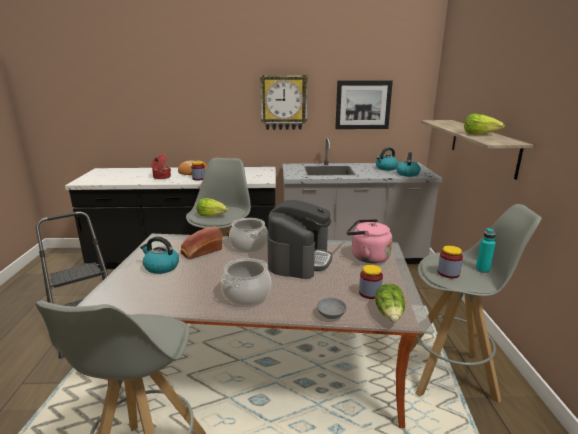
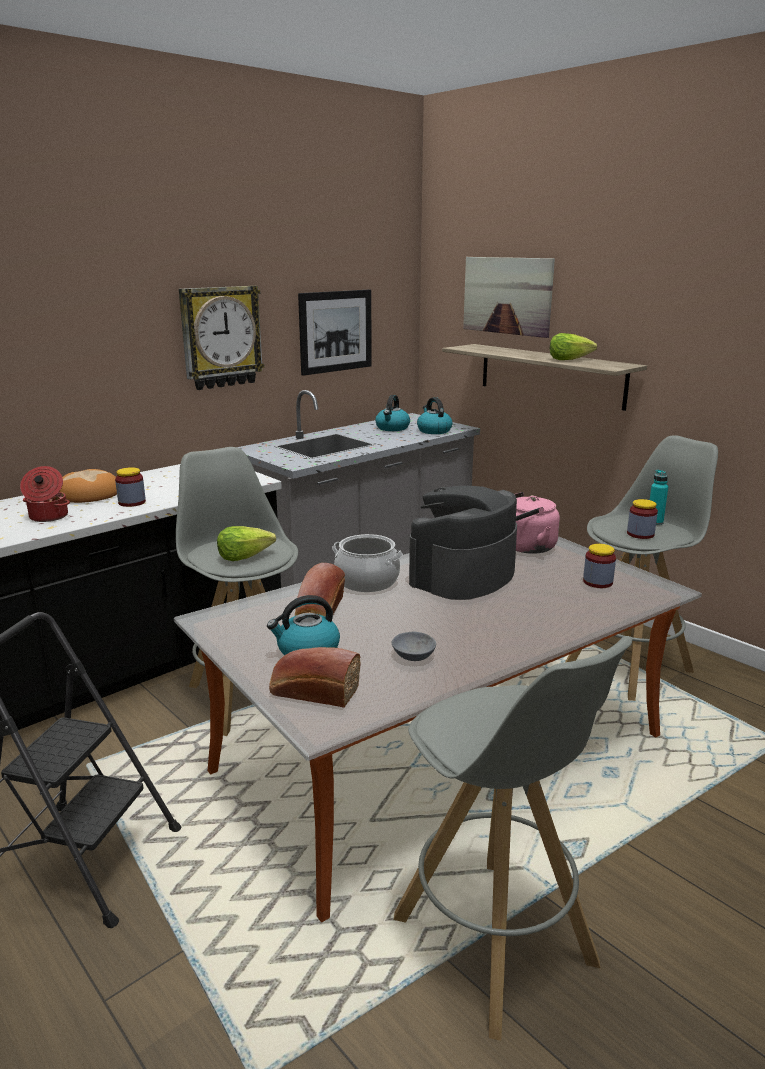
camera: 40 degrees left, 0 degrees up
(126, 285) = (312, 692): none -> bread
(246, 294) = (487, 634): cooking pot -> none
(299, 259) = (462, 575): coffee machine -> coffee machine turned 120 degrees counterclockwise
(330, 313) = (603, 615): grey bowl -> grey bowl (412, 655)
(390, 314) = (649, 593): lettuce -> none
(470, 86) = (507, 295): none -> picture

